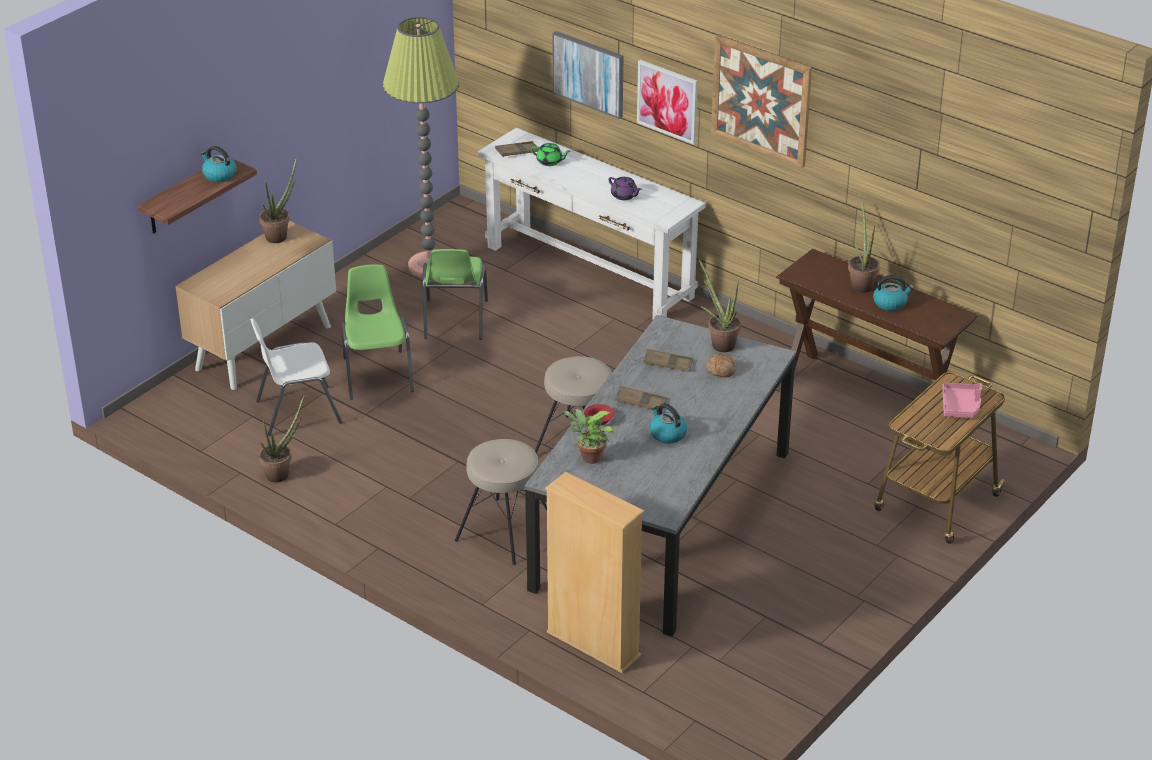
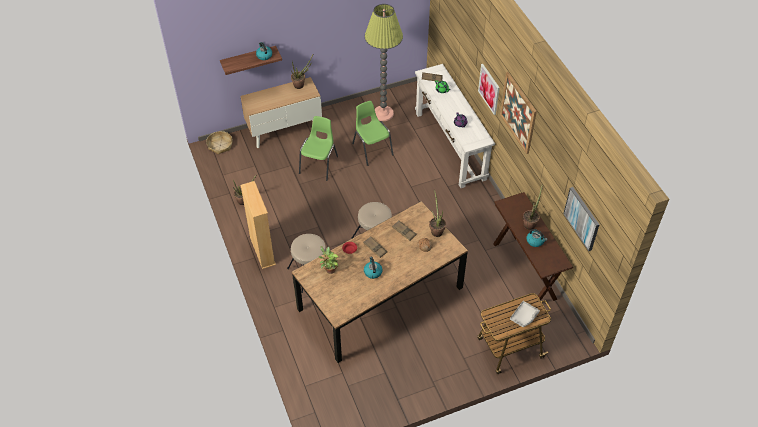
camera: 30 degrees right, 15 degrees up
(154, 410) = (220, 145): none -> basket
(297, 411) = (273, 170): white chair -> none
(454, 320) = (372, 149): green chair -> green chair turned 120 degrees clockwise
(589, 73) = (466, 57): picture -> picture (582, 218)
(593, 644) = (303, 350): beige bookcase -> beige bookcase (262, 251)
(662, 518) = (380, 298): grey dining table -> brown dining table
(961, 406) = (524, 316): pink tray -> grey tray

